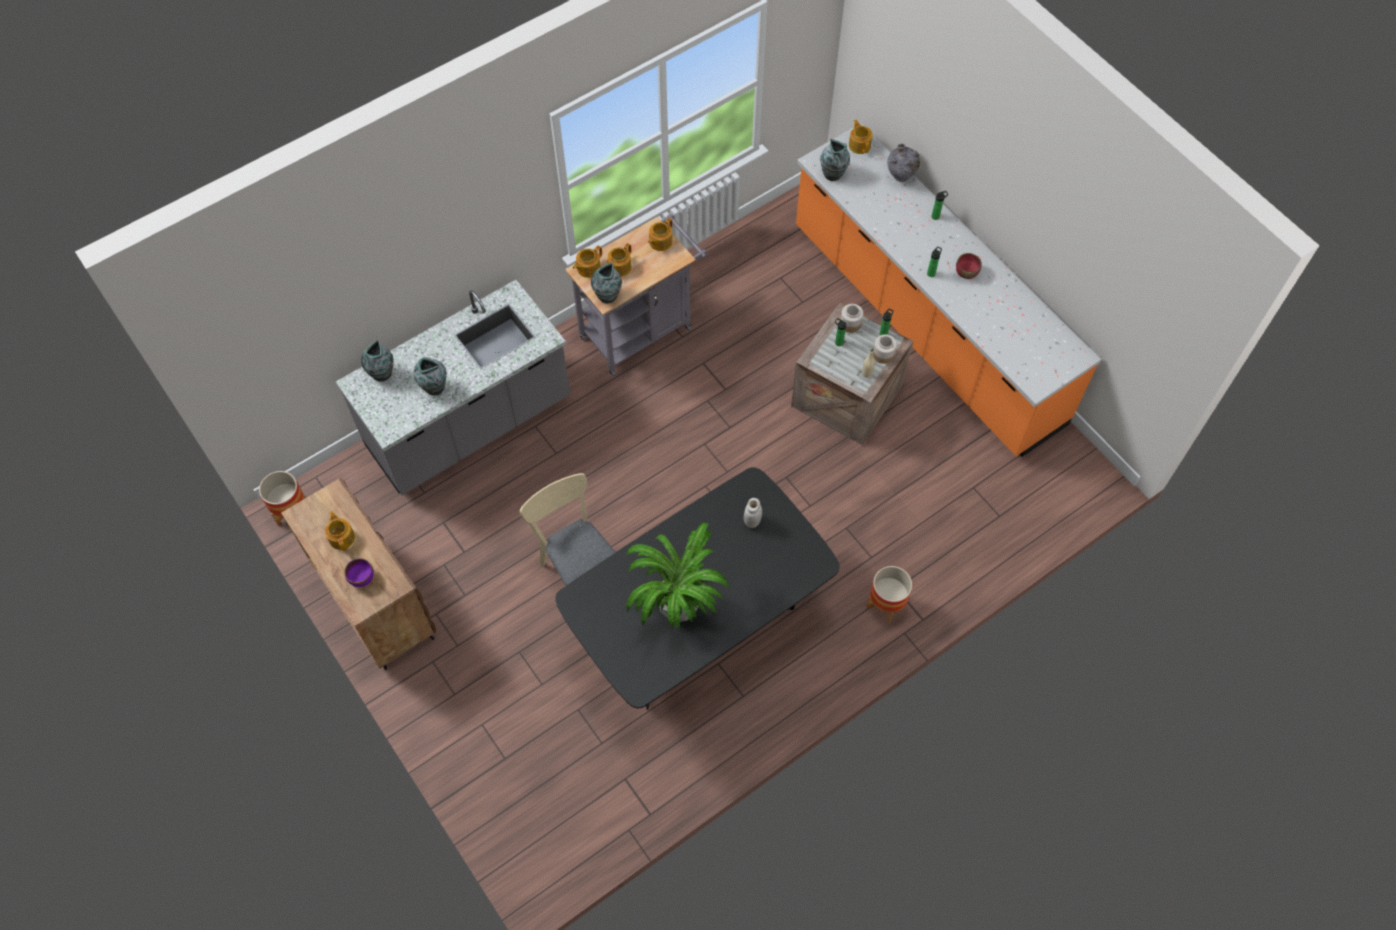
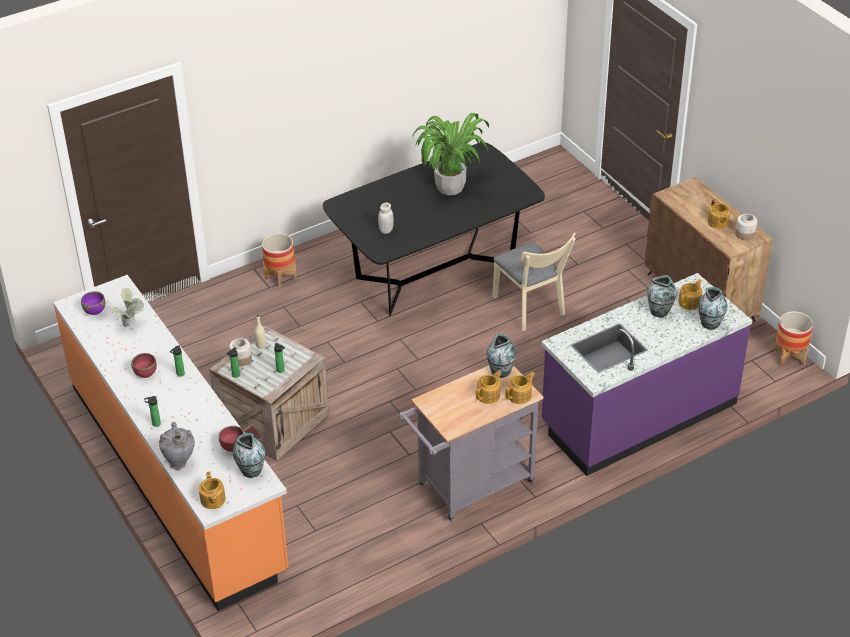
camera: 175 degrees left, 20 degrees down
(362, 578) = (695, 200): purple bowl -> purple bowl (94, 310)
(469, 424) = (638, 414): grey counter -> purple counter
(660, 242) = (445, 416): teapot -> teapot (690, 302)
(850, 323) = (265, 385): jar -> jar (745, 234)
(856, 196) = (232, 446): none -> red bowl
(1003, 331) = (131, 325): none -> potted plant

